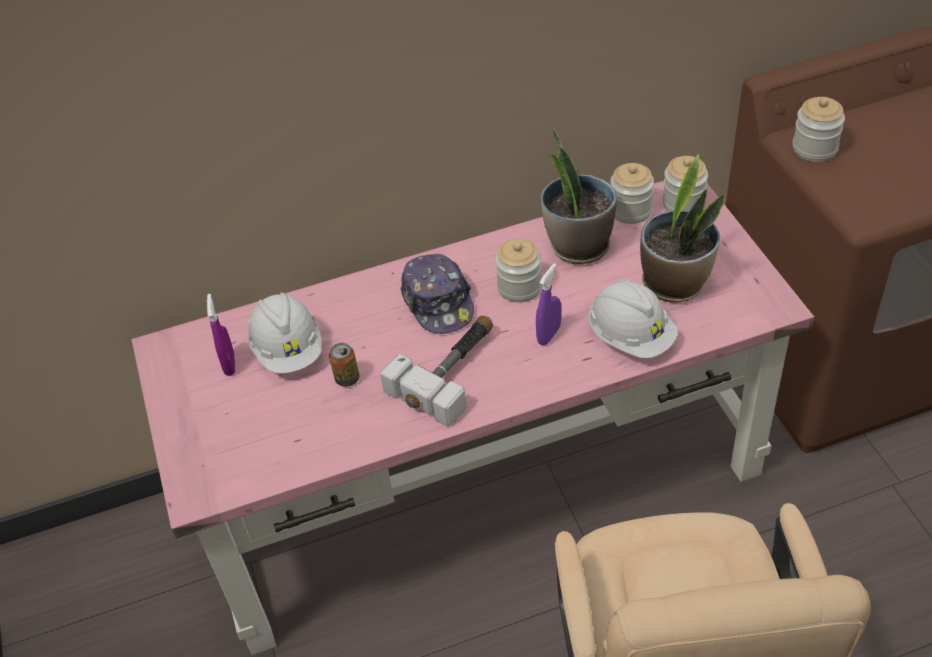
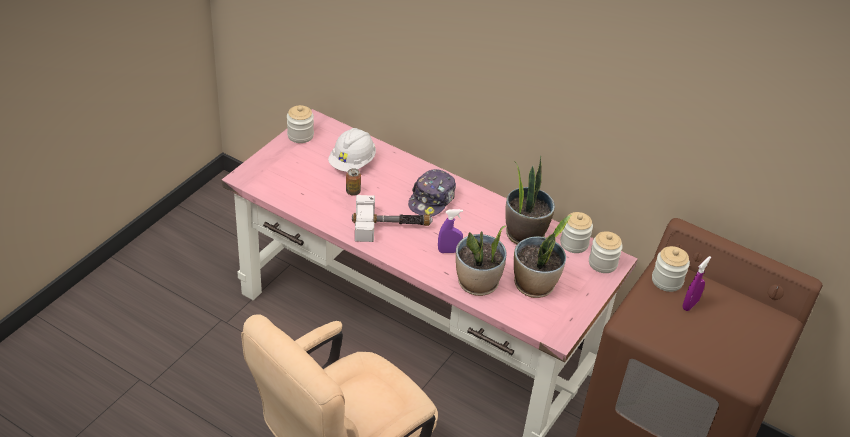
camera: 45 degrees right, 5 degrees down
(229, 364) = (326, 148): purple spray bottle -> purple spray bottle (690, 304)
(519, 287) = (471, 225): jar -> jar (300, 135)
(630, 337) = (477, 283): white hard hat -> potted plant

